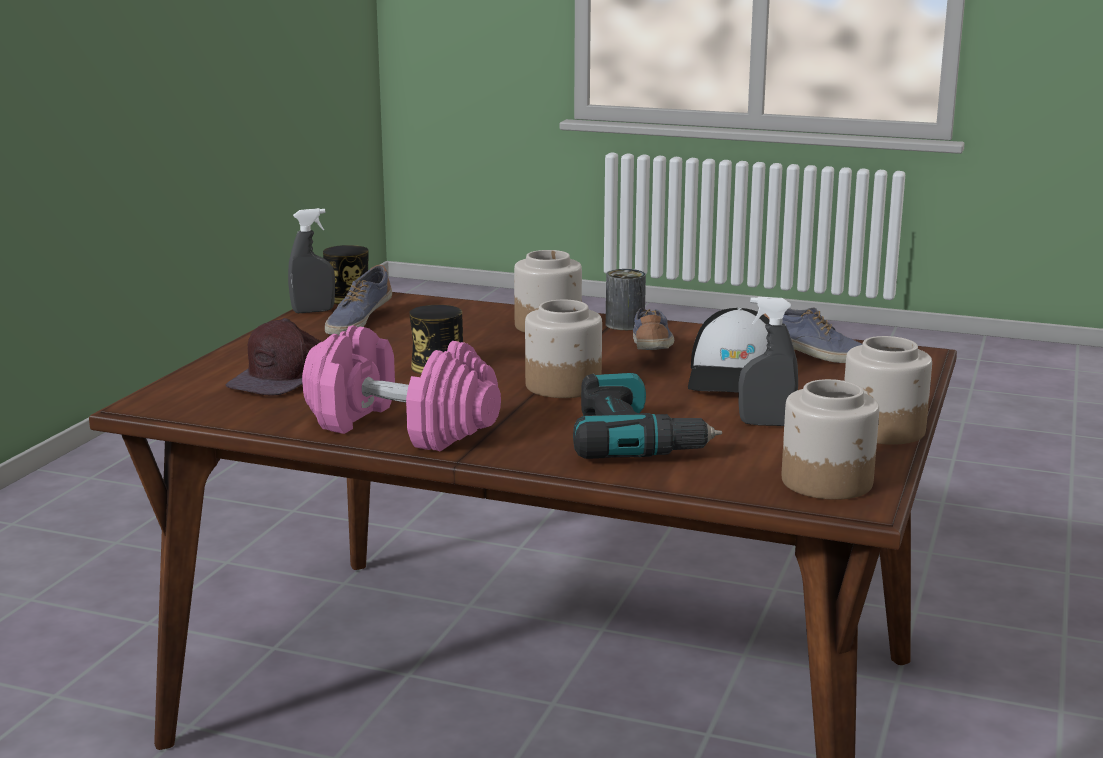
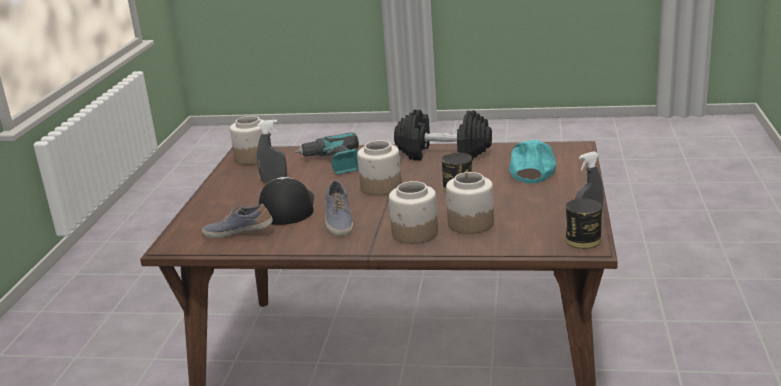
camera: 170 degrees right, 5 degrees up
(285, 377) = (532, 170): brown cap -> turquoise cap
(358, 321) = (545, 217): shoe -> none
(402, 427) = (443, 153): pink dumbbell -> black dumbbell
(625, 324) = (362, 243): can -> none
(883, 430) = (218, 185): jar -> jar (470, 223)

